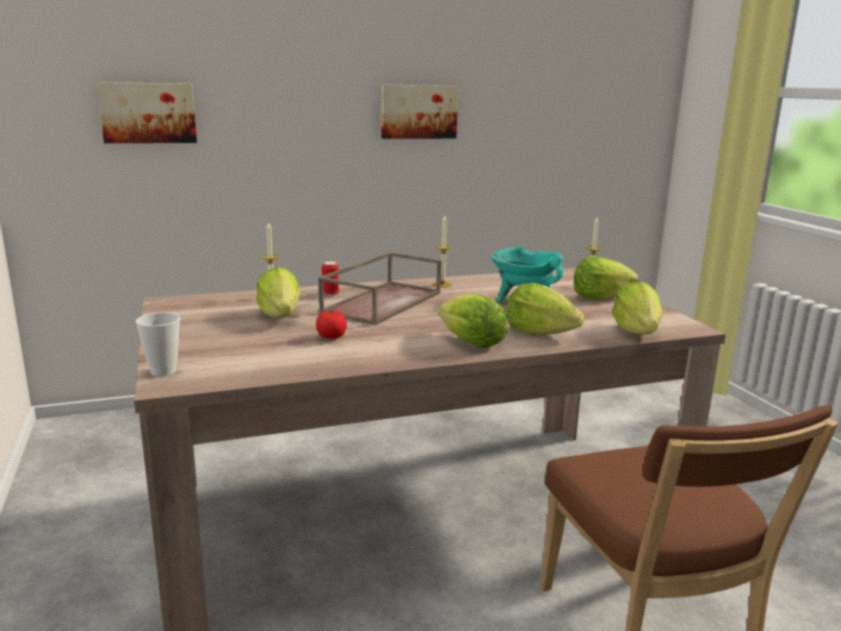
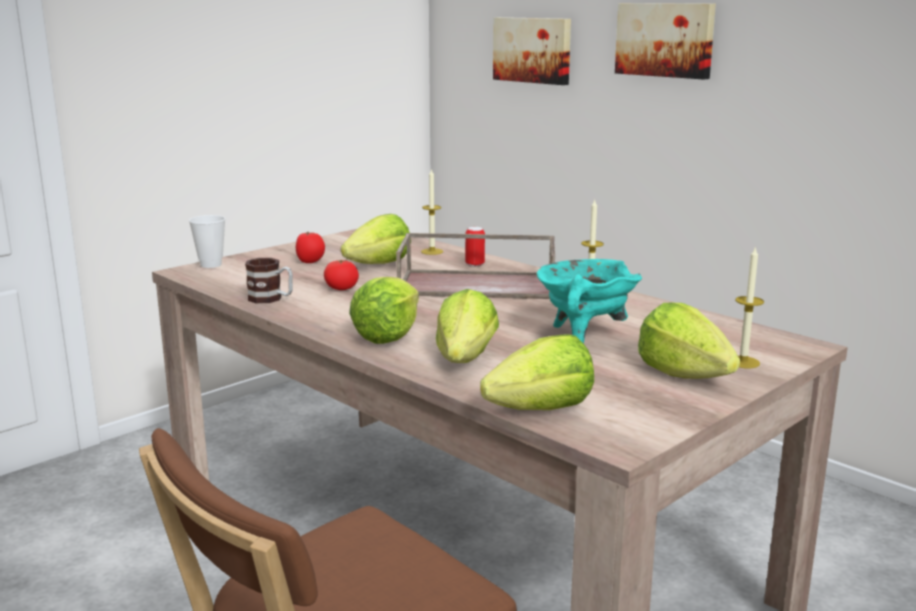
camera: 65 degrees right, 0 degrees up
(229, 334) = (310, 262): none -> tomato
(326, 363) = (271, 299): none -> mug
(418, 111) = (831, 60): picture -> picture (665, 39)

